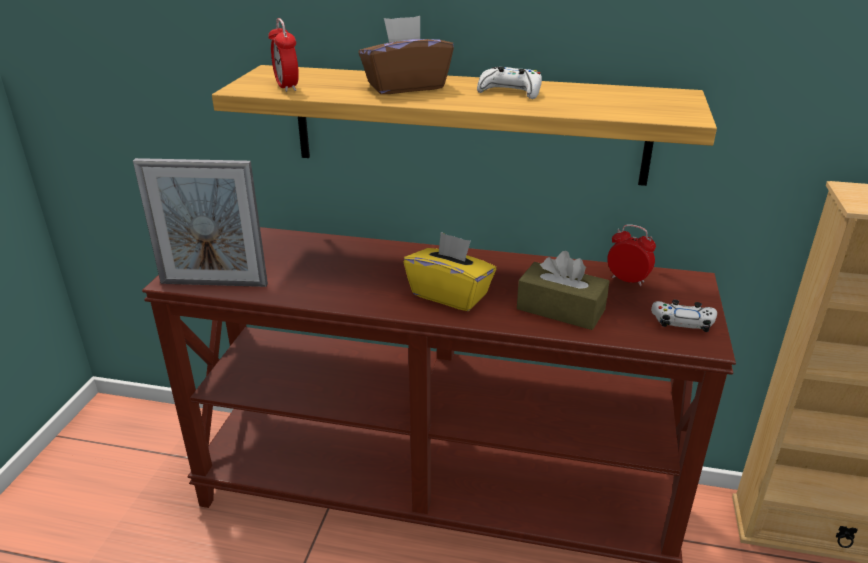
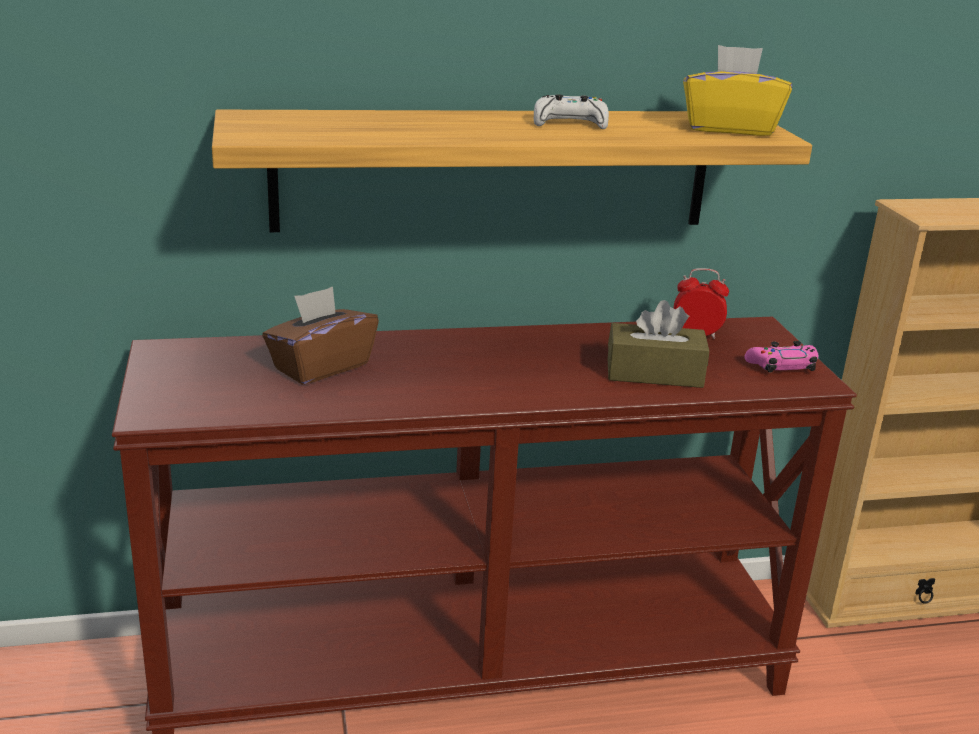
camera: 25 degrees left, 5 degrees down
(214, 283) = (211, 410): picture frame -> none
(287, 87) = (301, 133): alarm clock -> none
(405, 86) = (445, 124): brown tissue box -> brown tissue box (321, 366)
(450, 295) = (522, 377): yellow tissue box -> yellow tissue box (729, 128)
(682, 322) = (782, 366): white game controller -> pink game controller

